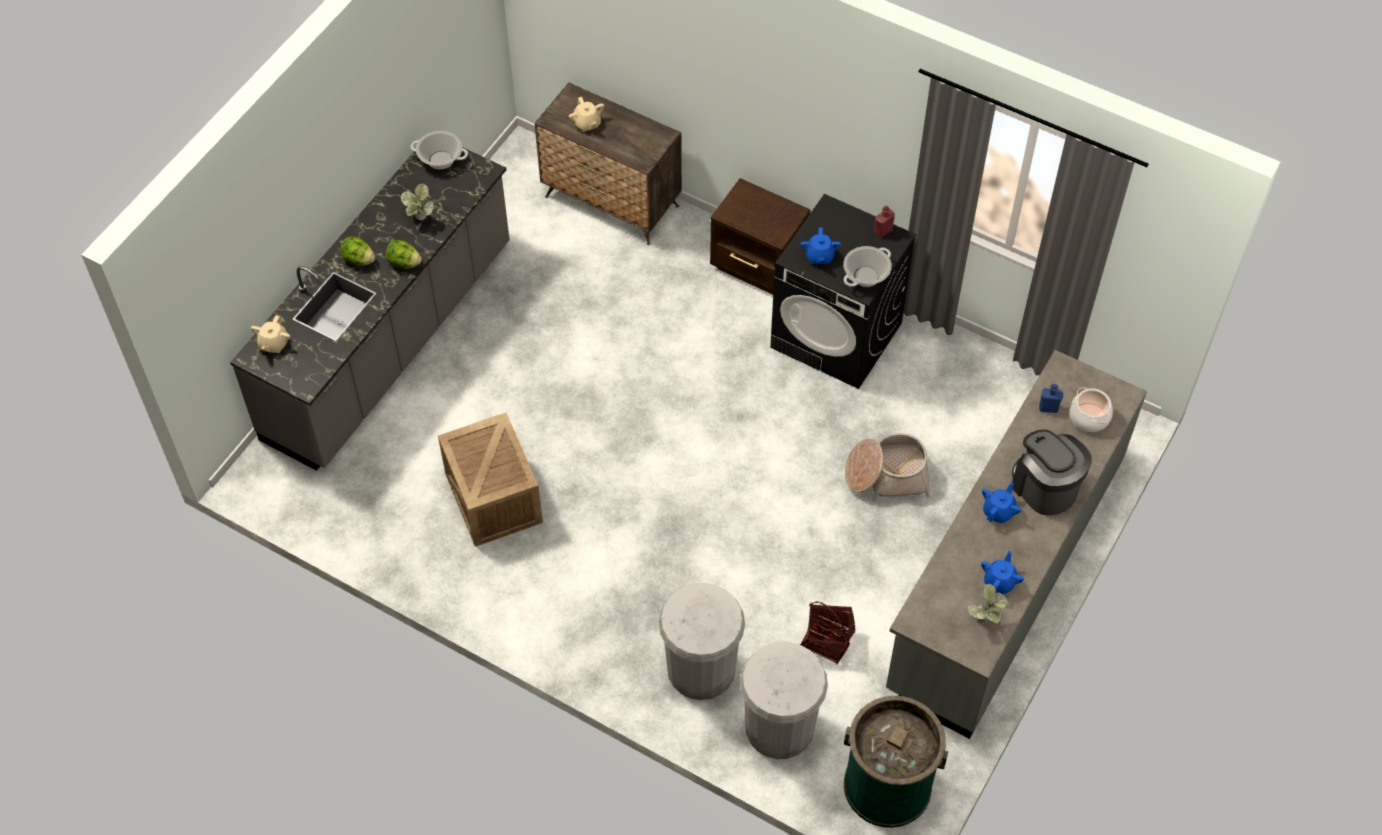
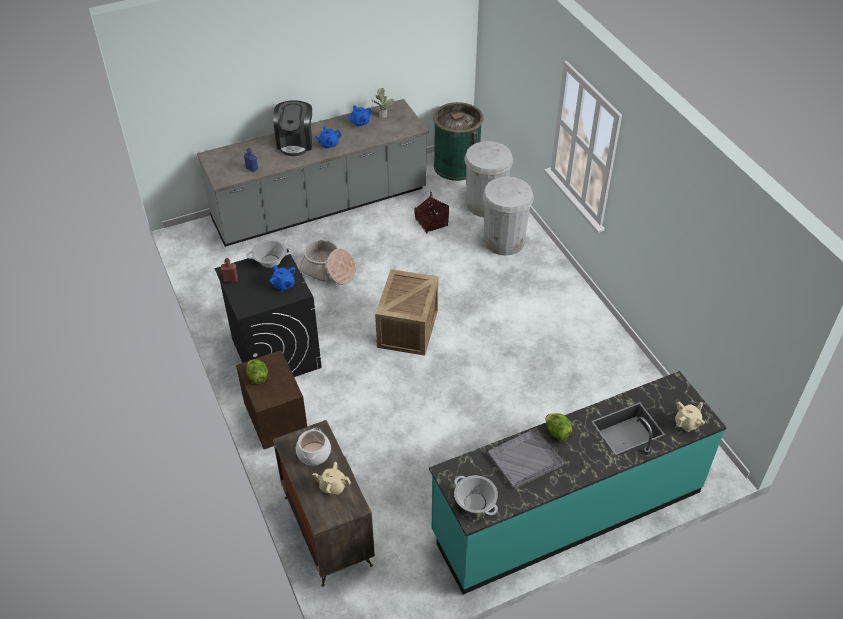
camera: 145 degrees left, 10 degrees down
(359, 260) = (590, 453): lettuce -> lettuce (257, 377)
(390, 342) = (567, 512): grey counter -> turquoise counter
(420, 220) = (524, 459): potted plant -> grey tray
(495, 499) = (558, 372): crate -> crate (407, 327)
(587, 123) = (332, 486): beige teapot -> beige teapot turned 90 degrees counterclockwise
(819, 256) = (283, 285): blue teapot -> blue teapot turned 105 degrees clockwise
(1089, 417) = (238, 156): cooking pot -> cooking pot (314, 453)

